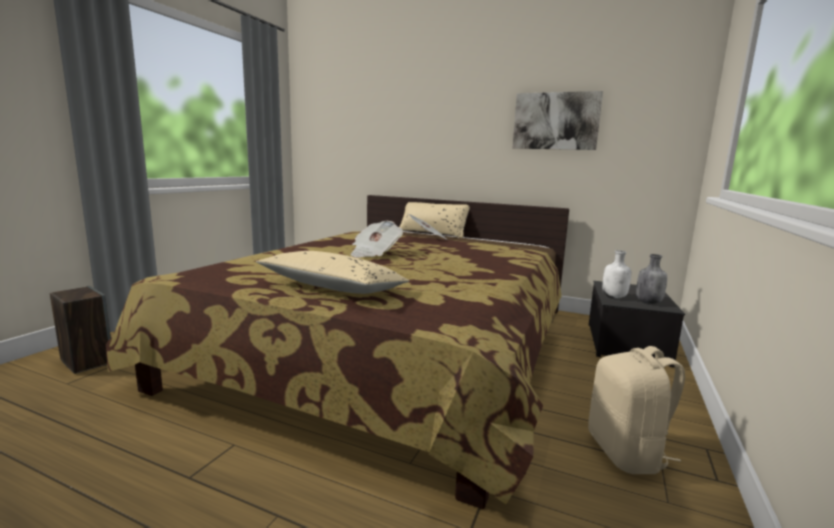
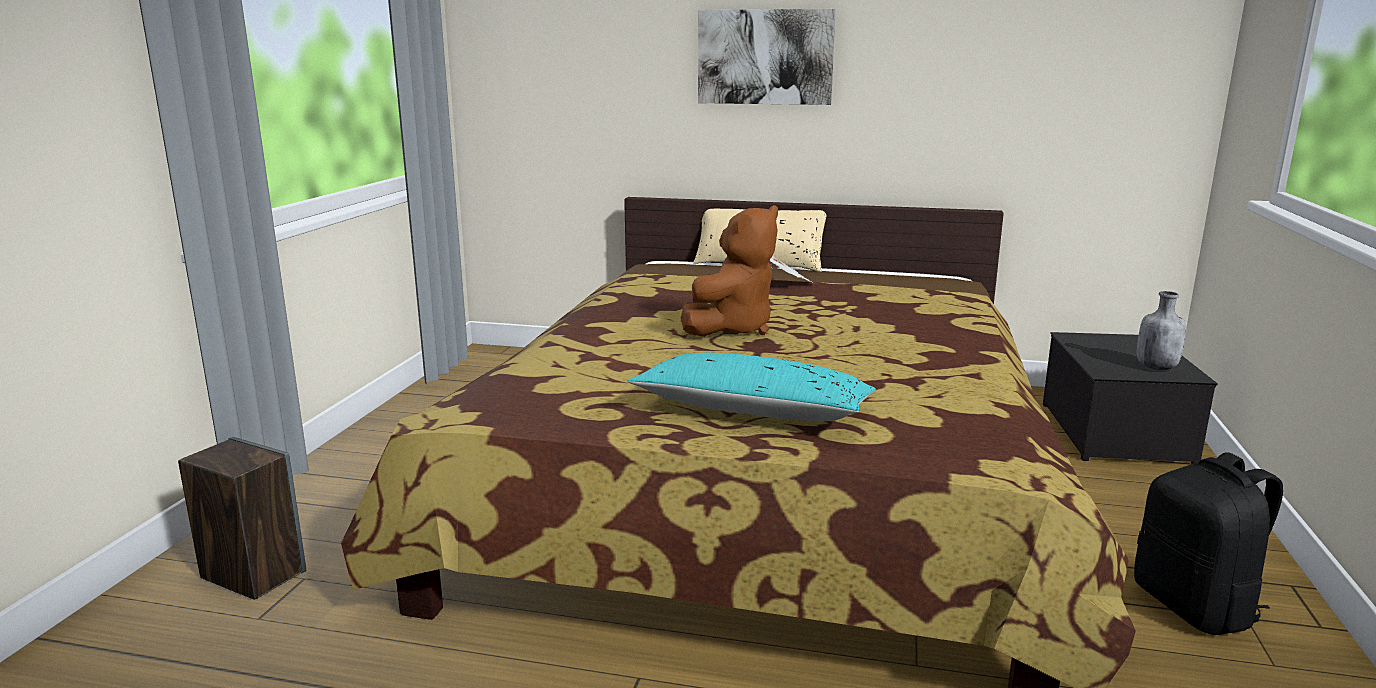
camera: 10 degrees left, 5 degrees up
(332, 287) = (753, 411): beige pillow -> turquoise pillow
(374, 253) = (732, 328): newspaper -> brown plush toy
(556, 121) = (976, 59): picture -> picture (765, 57)
(614, 297) = (1102, 362): white bottle -> none
(627, 453) = (1196, 607): beige backpack -> black backpack

